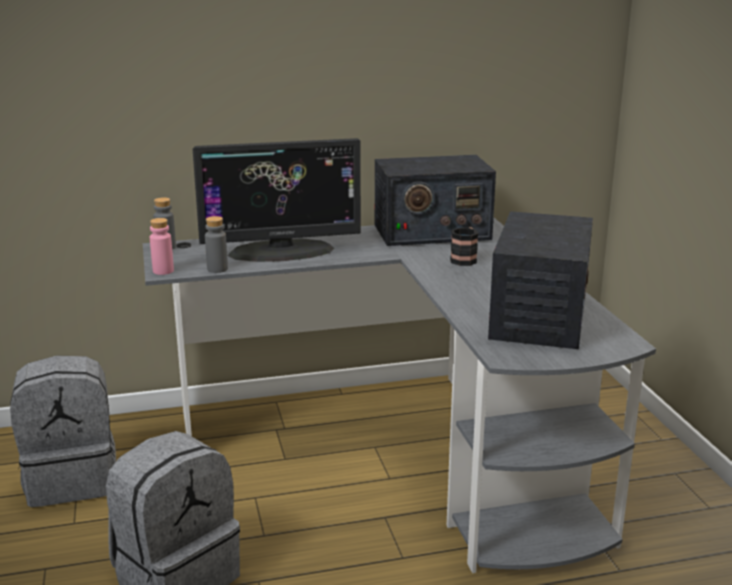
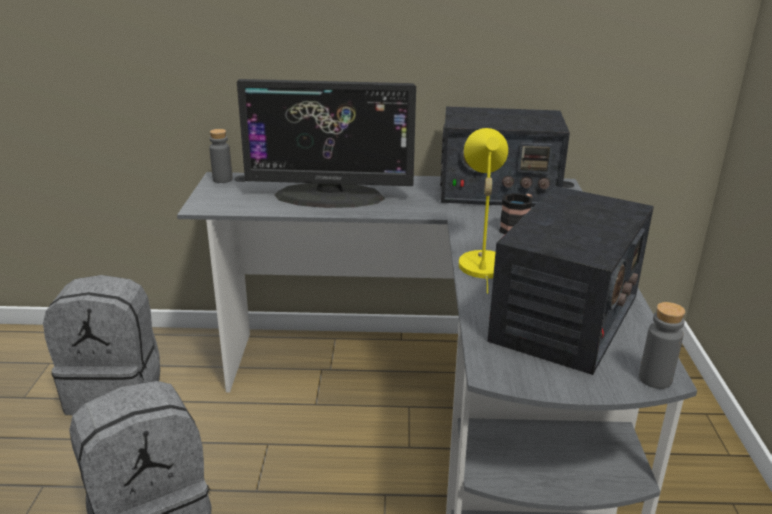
camera: 15 degrees right, 5 degrees up
(163, 271) = (201, 205): pink bottle -> none
(217, 269) = (253, 209): grey bottle -> grey bottle (655, 379)
(450, 286) = (481, 262): none -> yellow table lamp

